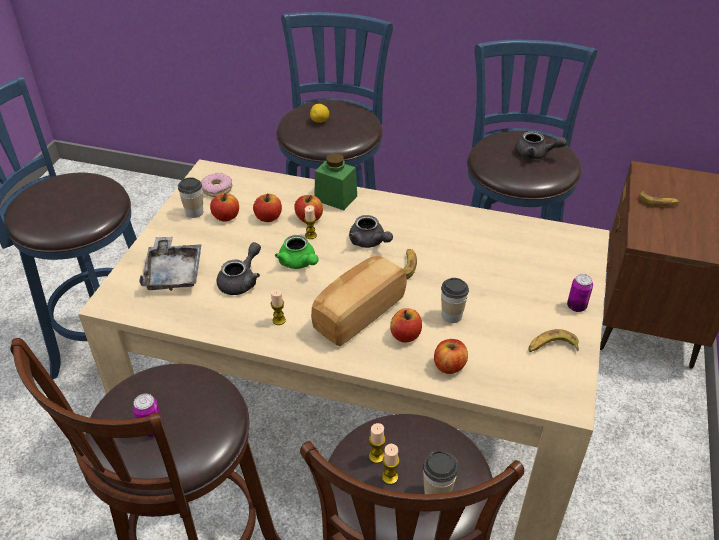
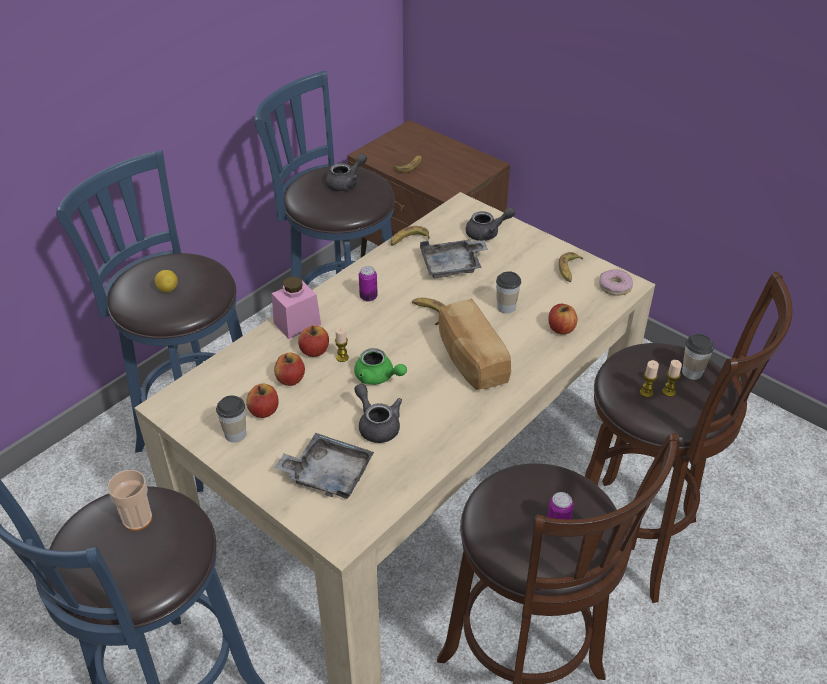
camera: 65 degrees left, 0 degrees up
(85, 195) = (137, 519): none -> cup
(217, 189) = (207, 406): donut -> donut (615, 287)
(279, 320) = (449, 413): candle -> none
(299, 263) = (378, 377): green teapot -> green teapot turned 45 degrees clockwise
(336, 198) = (297, 323): green jar -> pink jar
(369, 242) = (381, 323): grey teapot -> grey teapot (487, 233)
(405, 335) = (514, 340): apple -> none
(485, 261) = (452, 266): none -> grey tray
(498, 222) = (409, 240): none -> banana
(576, 306) = (534, 242): can -> can (368, 297)

